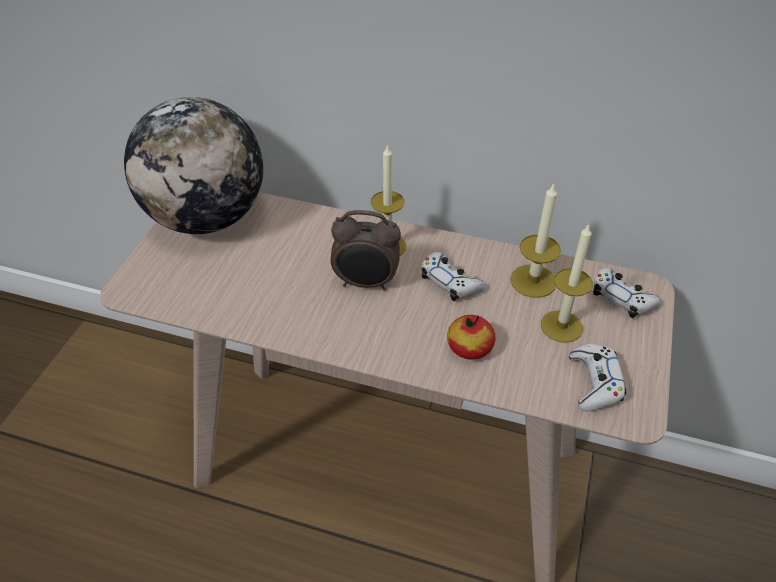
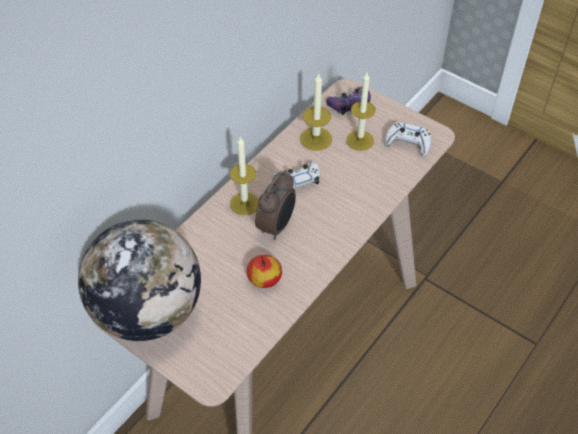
camera: 70 degrees left, 5 degrees up
(469, 348) = (359, 190): apple -> apple (264, 278)
(622, 298) = (349, 104): white game controller -> purple game controller

